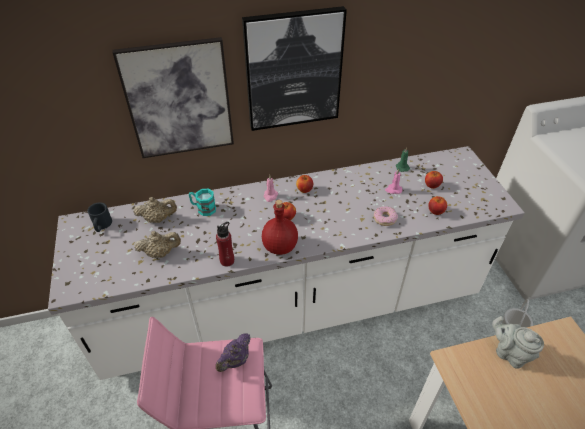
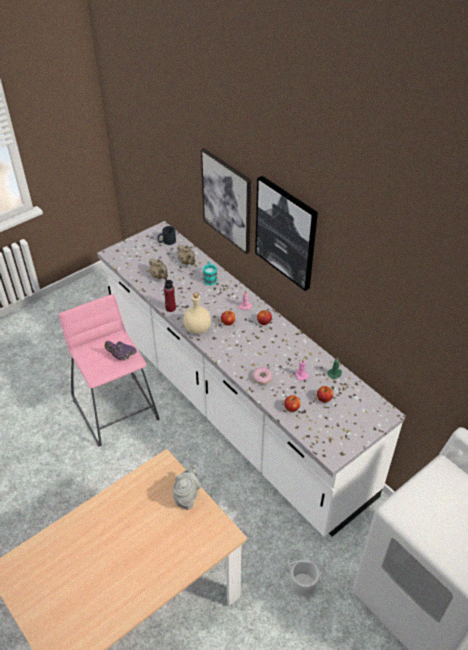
camera: 65 degrees right, 0 degrees up
(280, 246) = (198, 329): red bottle -> beige bottle

